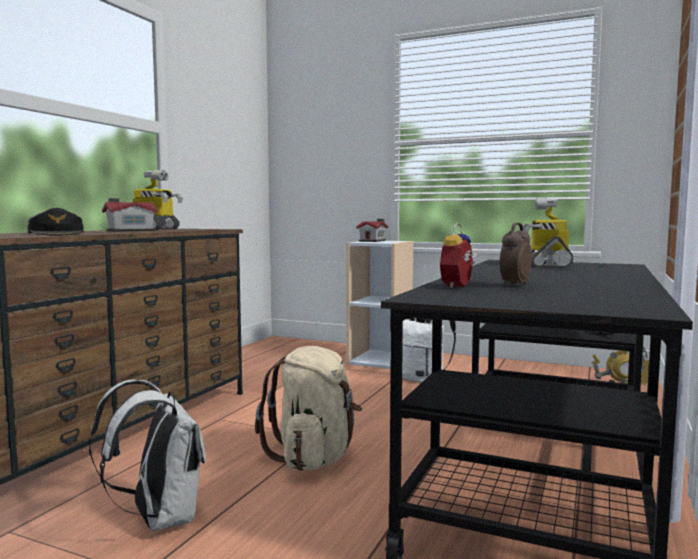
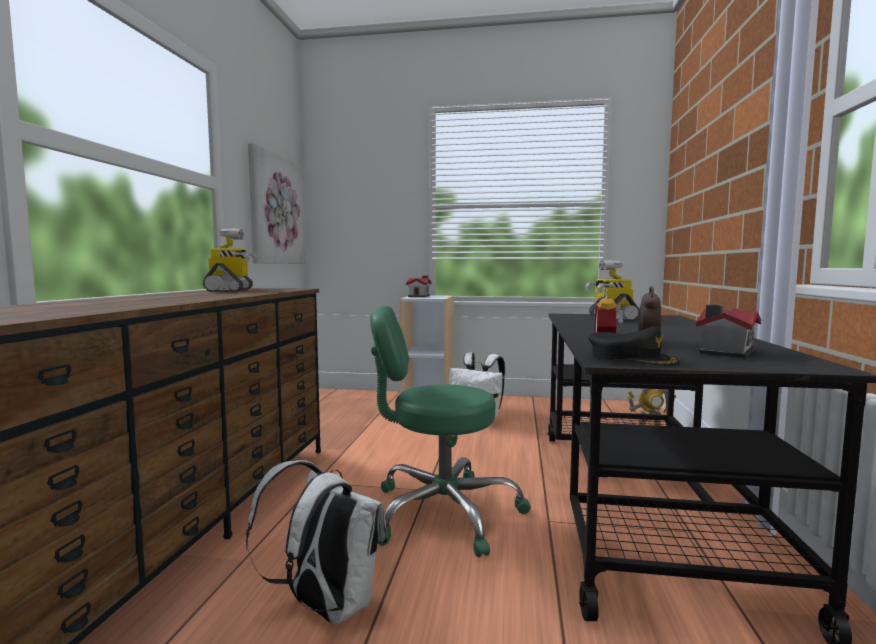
camera: 15 degrees left, 0 degrees up
(57, 234) = (162, 301): black cap -> black cap (632, 358)
(129, 231) = (216, 293): toy house -> toy house (724, 351)
(234, 152) = (277, 210): none -> picture
(314, 458) = (437, 513): beige backpack -> green office chair

